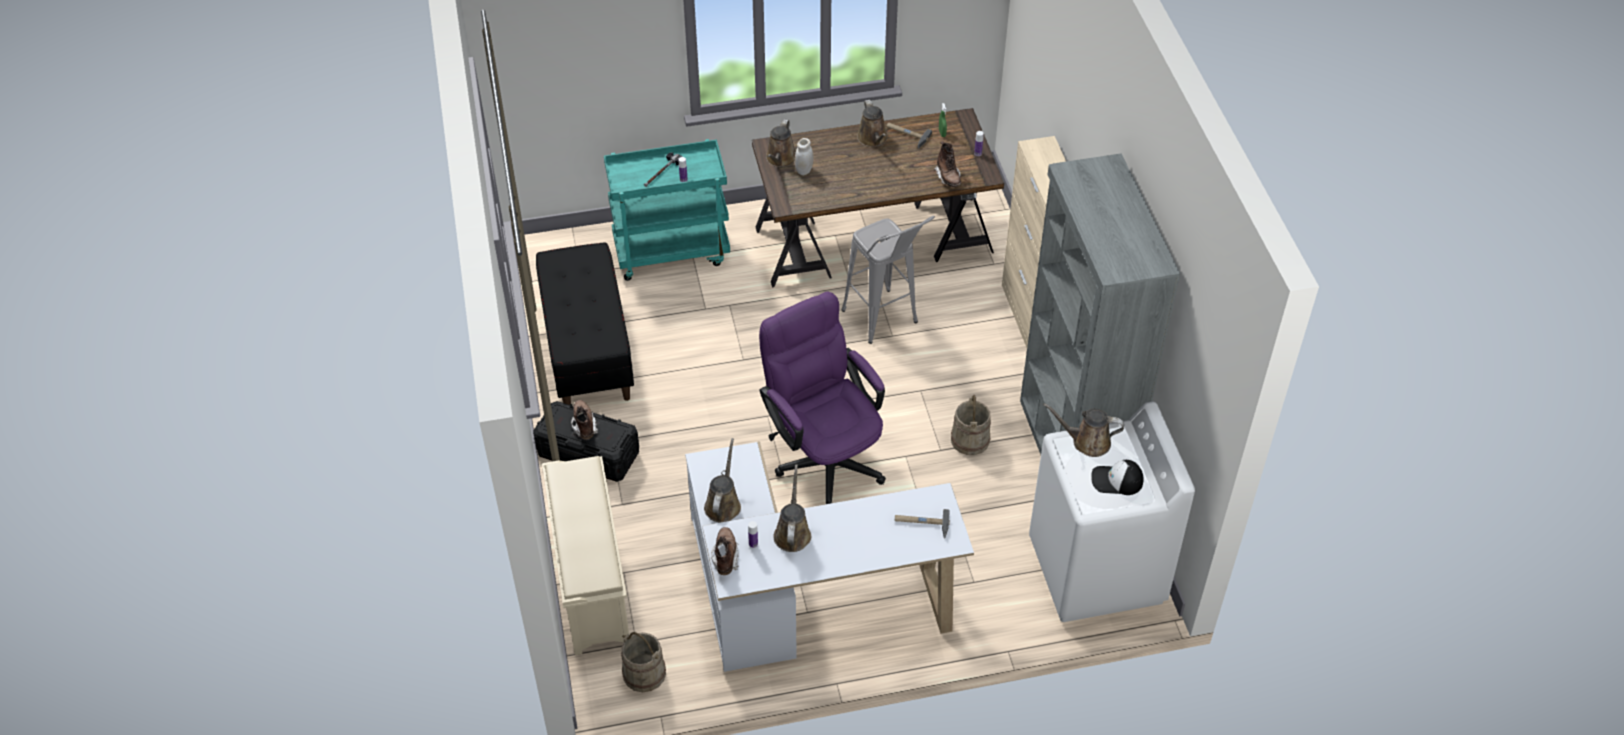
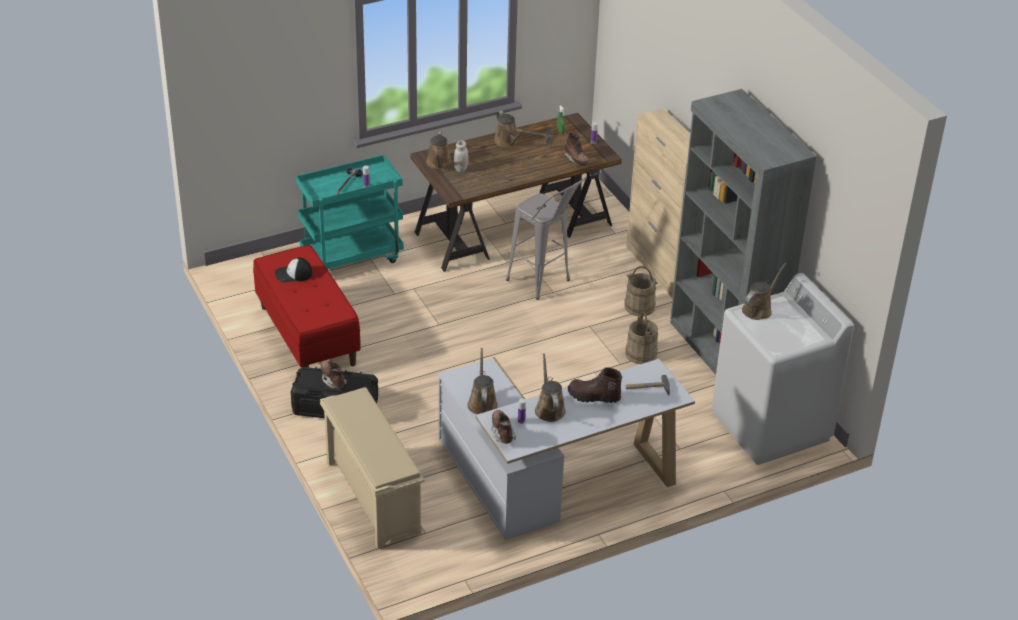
camera: 15 degrees left, 10 degrees down
(587, 350) = (307, 335): black bench -> red bench
(644, 673) = (440, 552): beige bucket -> beige bucket (639, 306)
(824, 456) = (529, 381): purple office chair -> none
(851, 525) = (593, 397): none -> brown boot
(1087, 442) = (759, 309): brown watering can -> brown watering can turned 135 degrees clockwise
(1116, 480) = (790, 330): cap -> cap (293, 274)

